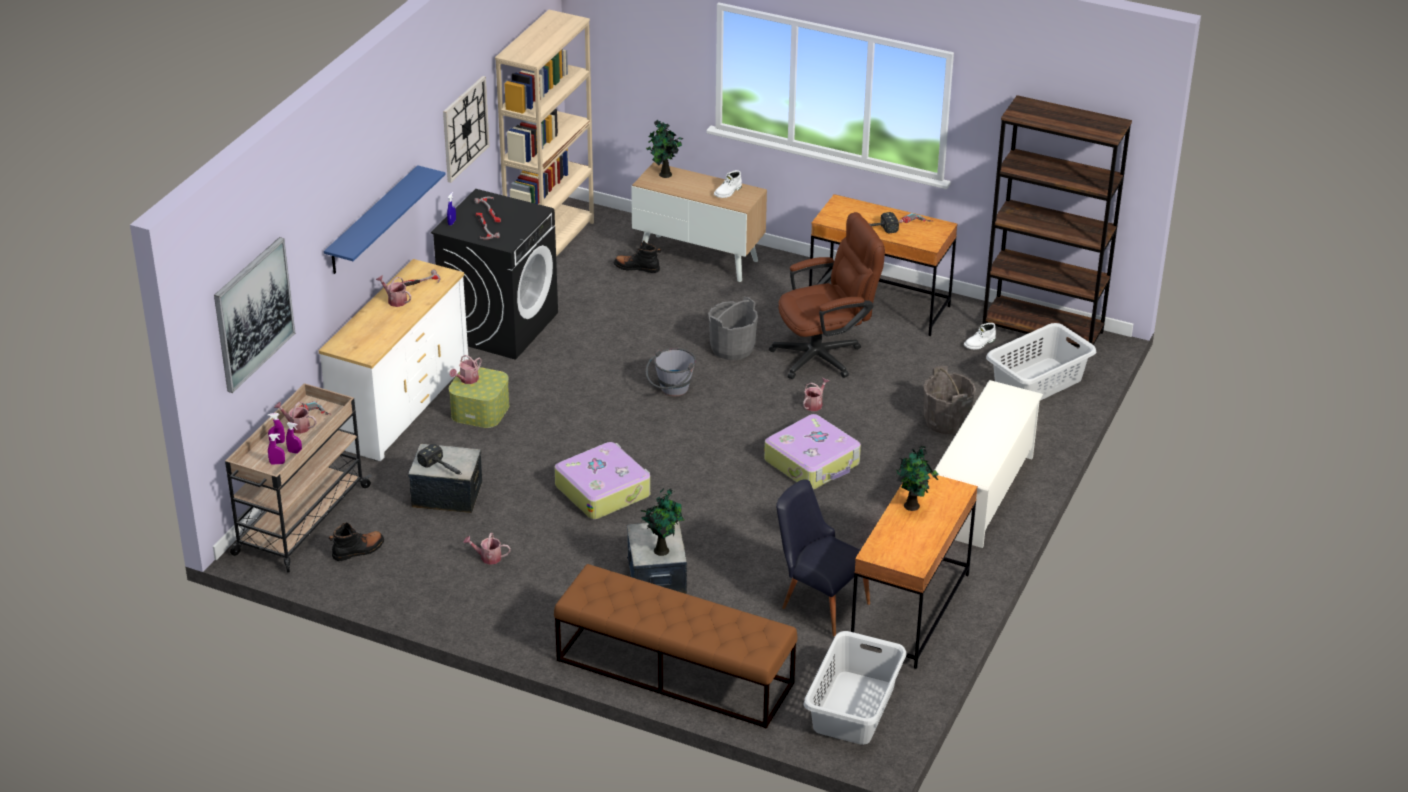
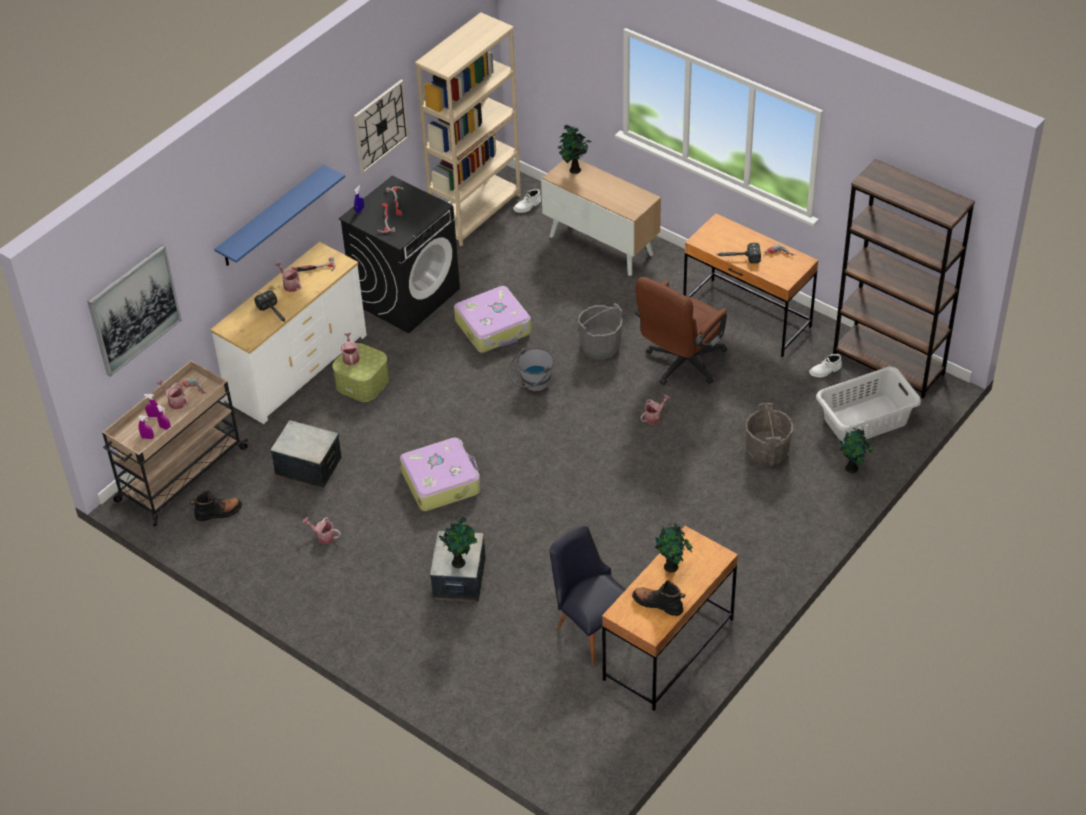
camera: 15 degrees right, 10 degrees up
(443, 469) = (300, 449): hammer -> hammer (274, 313)
(467, 380) = (351, 357): watering can -> watering can turned 120 degrees clockwise
(637, 268) = (543, 249): black boot -> black boot (658, 604)
(674, 671) = (443, 678): brown bench -> none
(728, 192) = (625, 196): white boot -> white boot (527, 207)
(813, 463) = (633, 479): suitcase -> suitcase (494, 327)
(825, 355) = (680, 365): brown office chair -> brown office chair turned 135 degrees clockwise
(852, 708) = (585, 742): grey laundry basket -> none
(982, 494) = (773, 535): white shoe rack -> none
(1041, 425) = (852, 469): none -> potted plant

